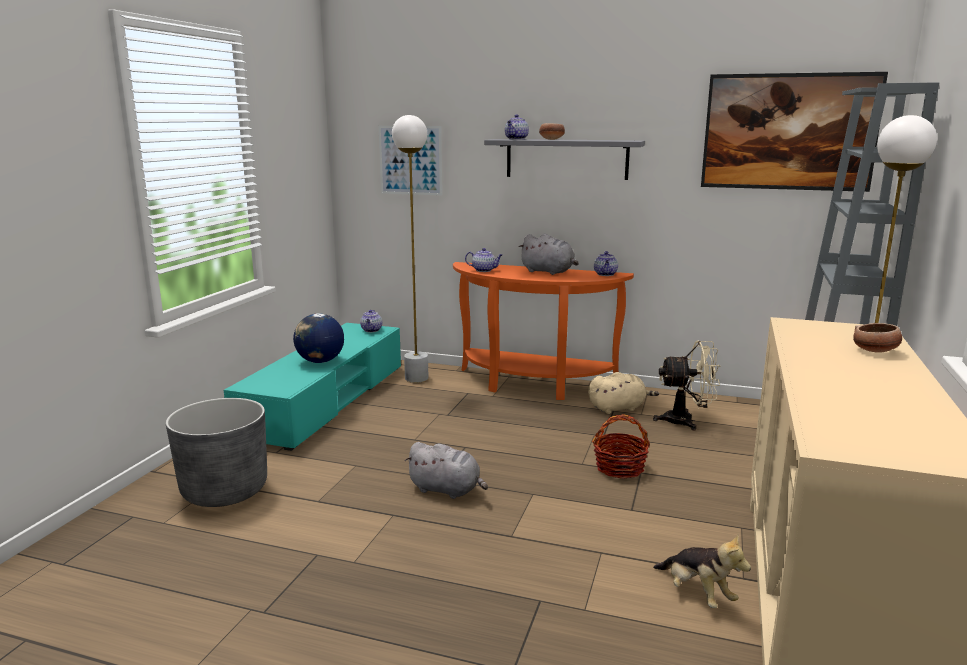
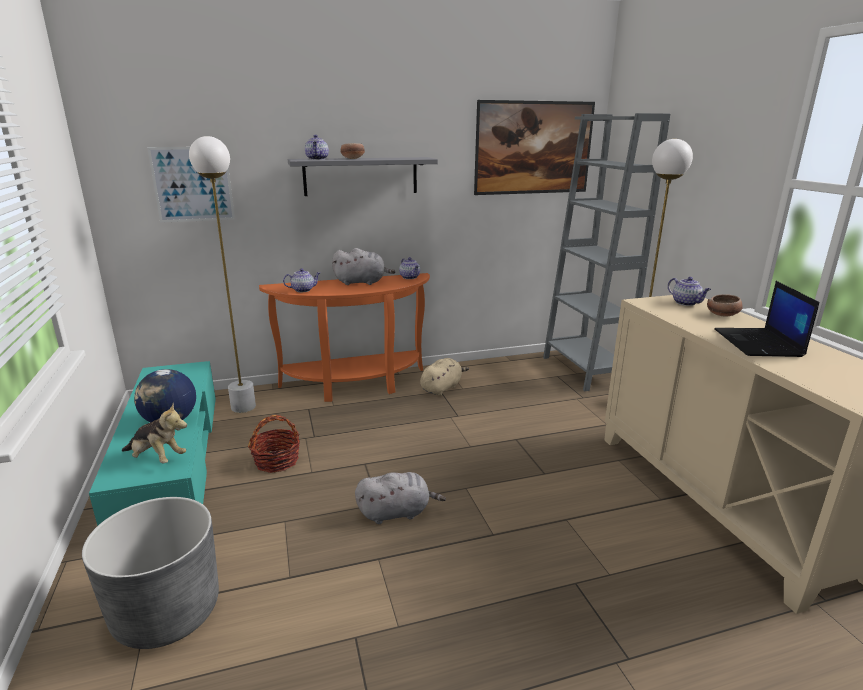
camera: 35 degrees left, 5 degrees up
(371, 330) = (183, 371): teapot -> teapot (686, 303)
(620, 468) = (499, 440): basket -> basket (277, 461)
(686, 421) = (497, 385): beige fan -> none
(697, 594) = (653, 524): plush toy -> plush toy (157, 458)
(848, 380) = (759, 343): none -> laptop

